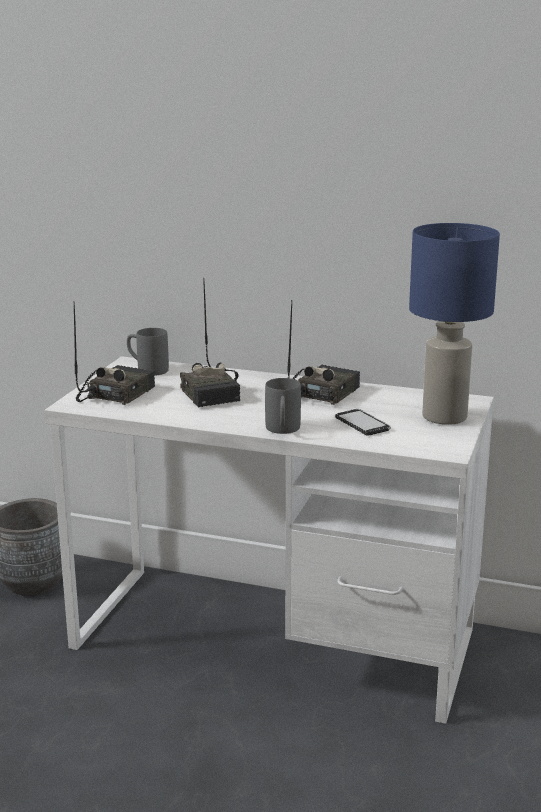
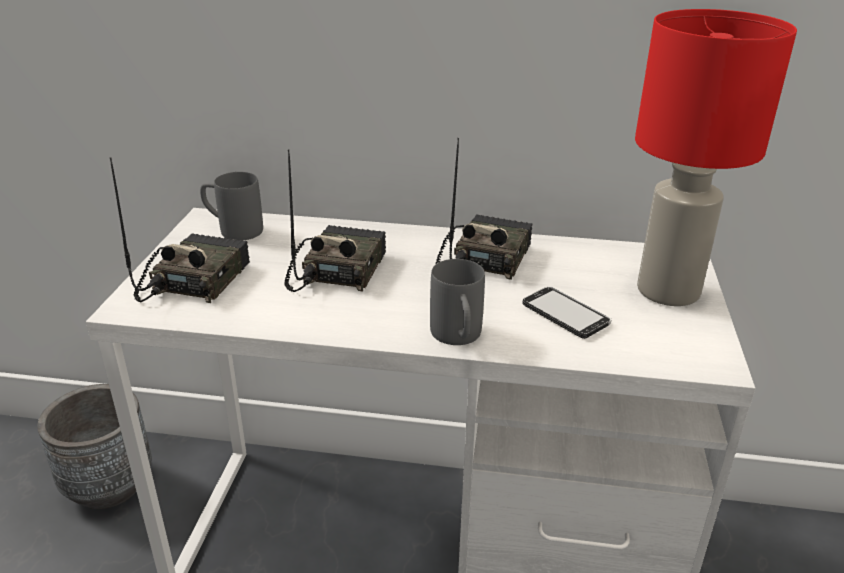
camera: 10 degrees left, 10 degrees up
(214, 394) = (336, 270): radio -> radio turned 135 degrees counterclockwise
(443, 417) = (667, 292): blue table lamp -> red table lamp

